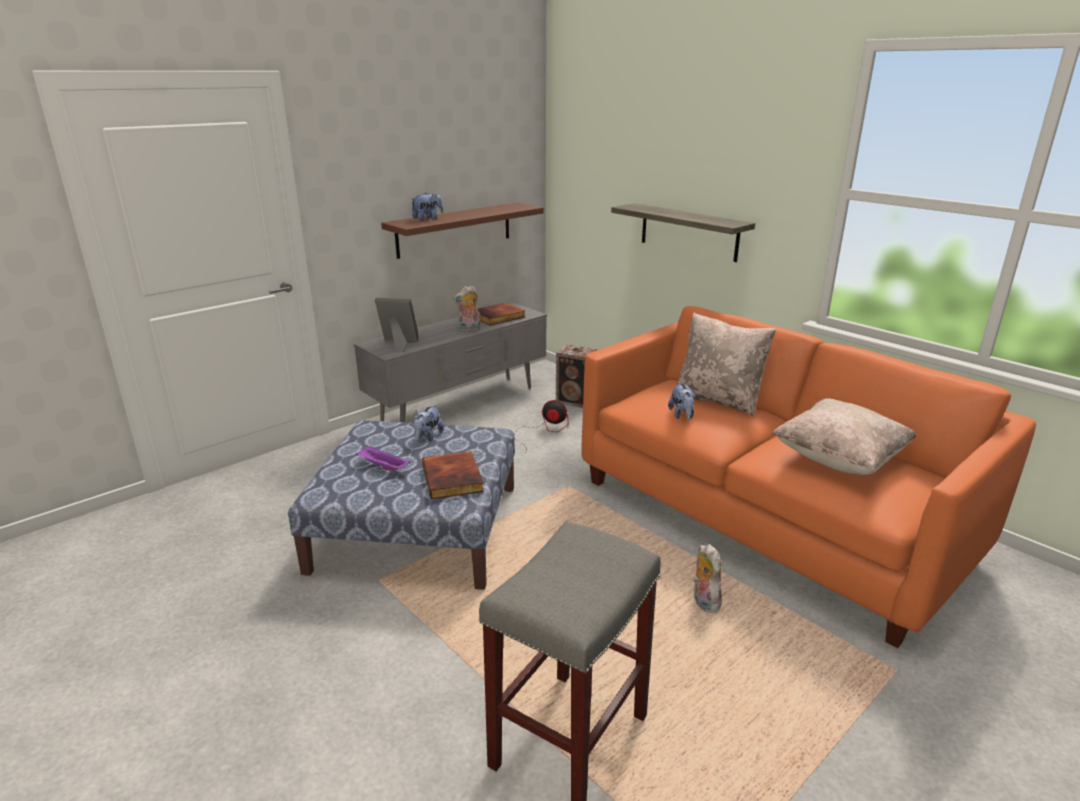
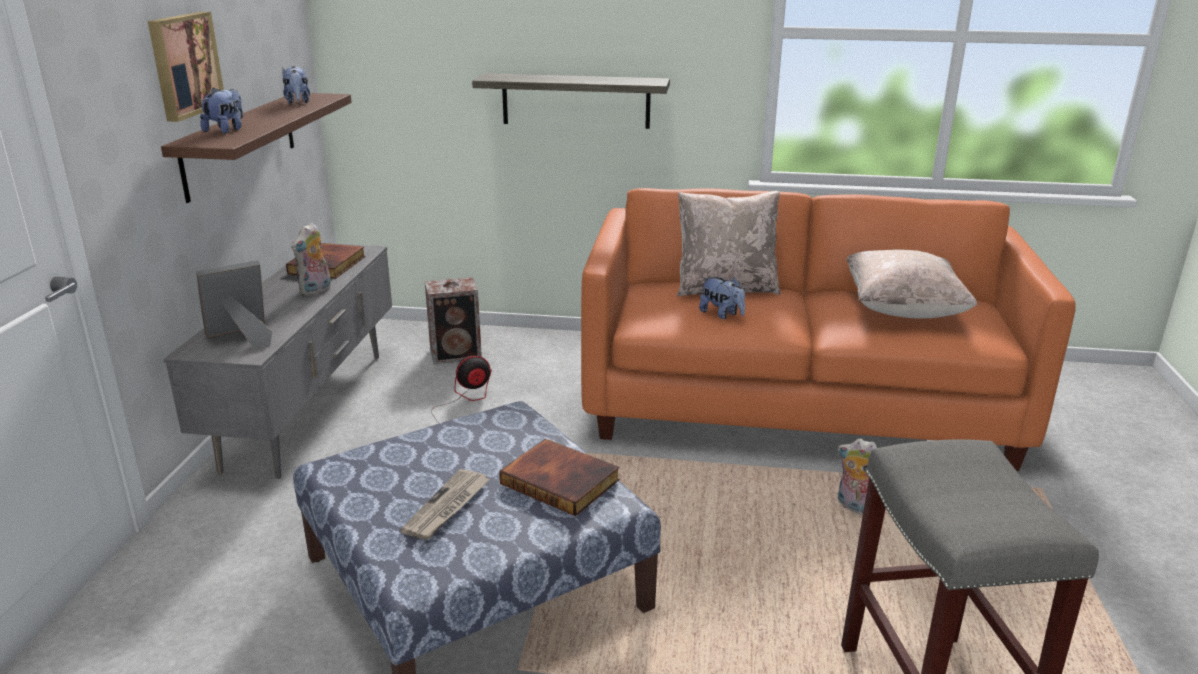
camera: 40 degrees left, 0 degrees up
(382, 467) = (447, 507): purple tray -> newspaper
(411, 176) = (184, 65): none -> picture
(427, 436) = (443, 447): plush toy -> plush toy (298, 102)

